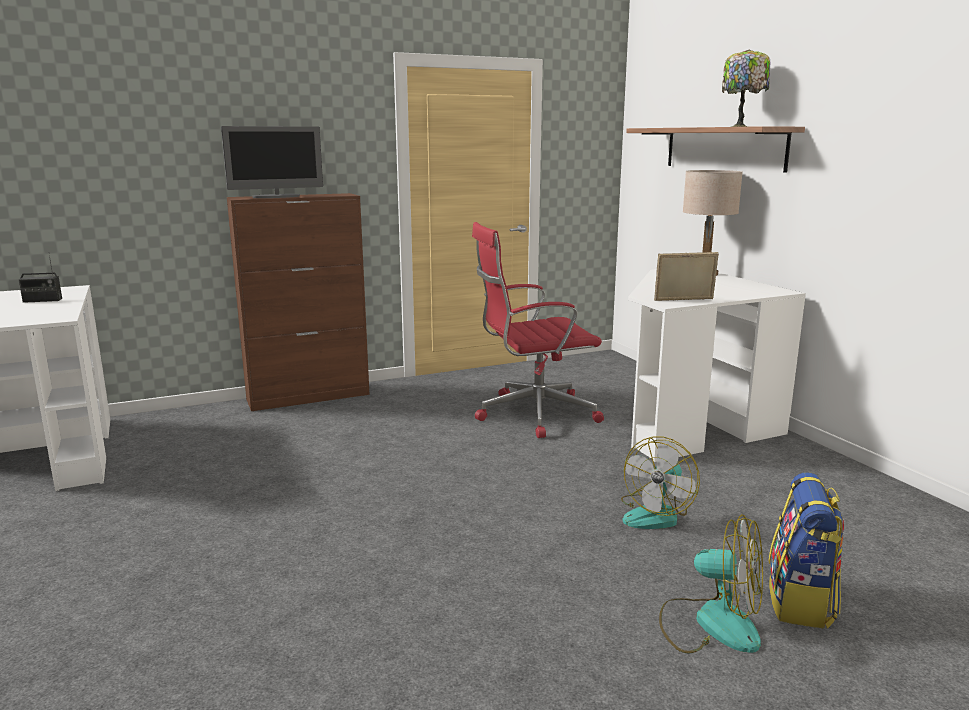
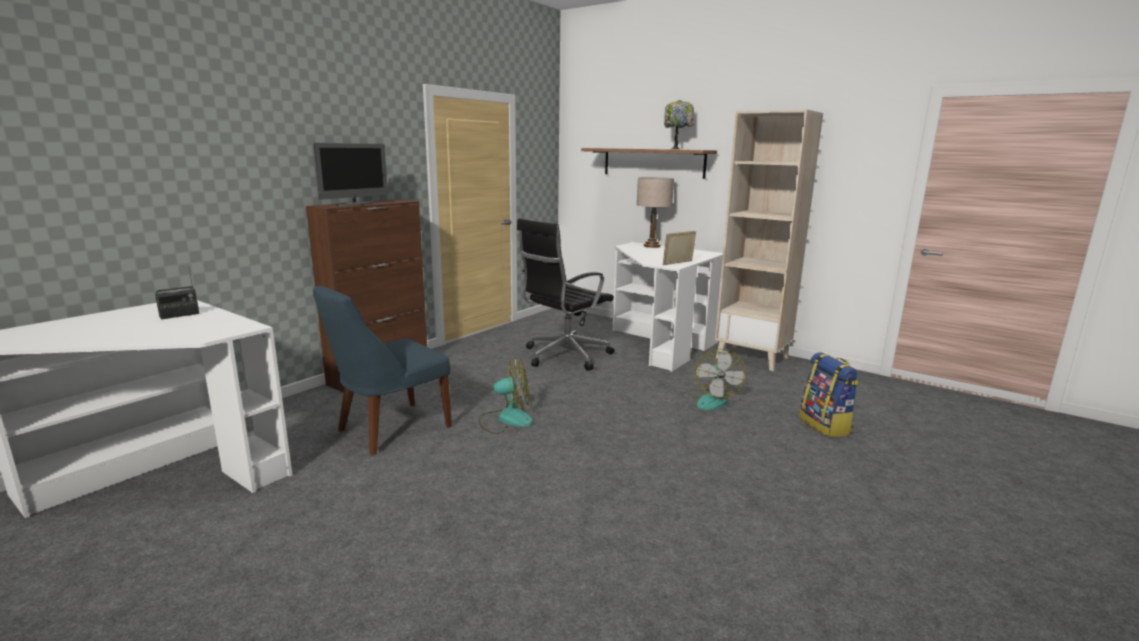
camera: 30 degrees left, 0 degrees up
(238, 459) = (389, 430): none -> blue chair
(533, 414) = (564, 356): red office chair -> black office chair
(711, 623) = (803, 447): fan -> fan (506, 419)
(816, 468) = (753, 357): none -> beige bookcase

